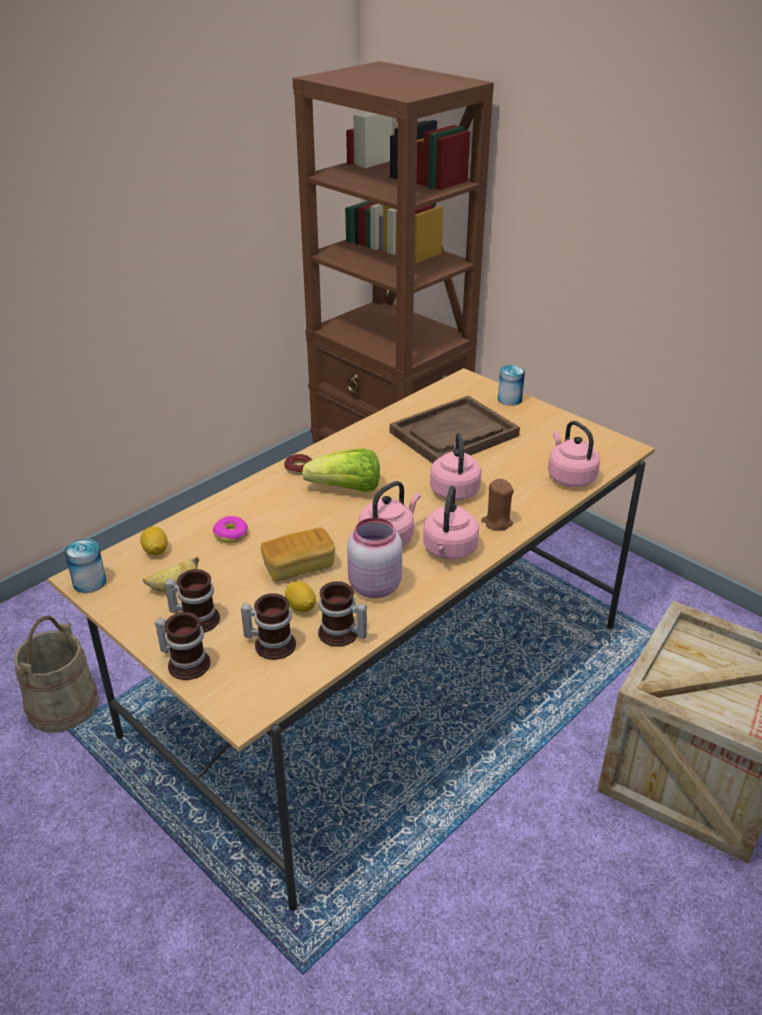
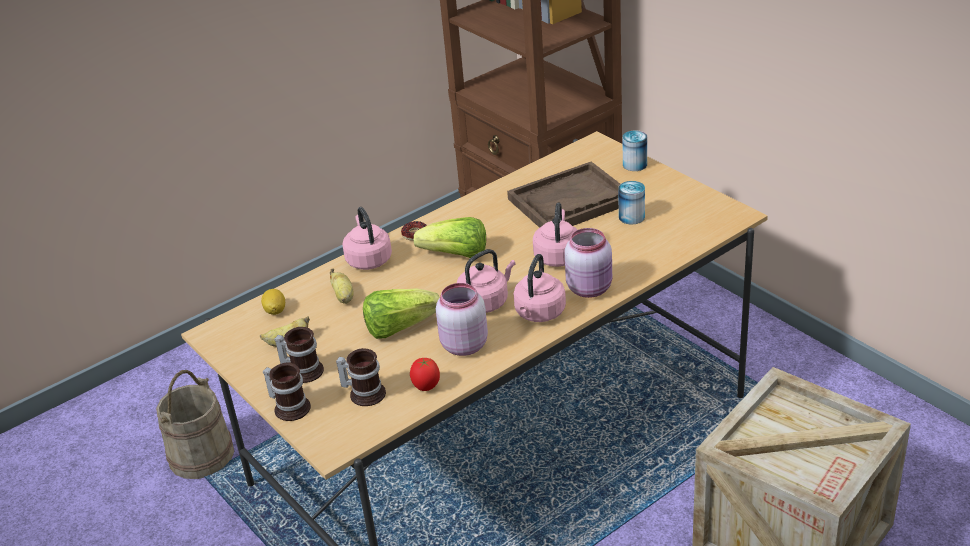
camera: 10 degrees right, 0 degrees up
(89, 582) = (216, 337): can -> can (631, 217)
(231, 534) = (343, 297): donut -> banana
(299, 567) = (399, 327): bread -> lettuce
(301, 607) = (395, 362): lemon -> none
(341, 635) = (426, 387): mug -> tomato
(497, 522) = (590, 288): brown candle -> pink jar
(569, 477) = (673, 244): pink kettle -> pink kettle (368, 259)

